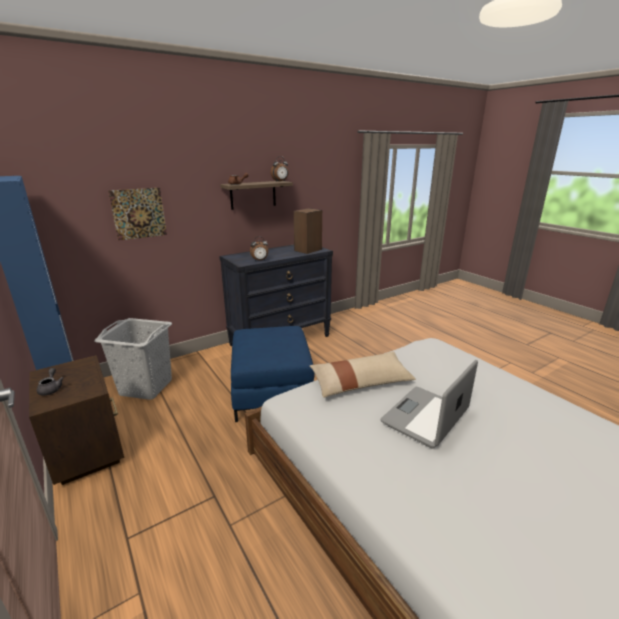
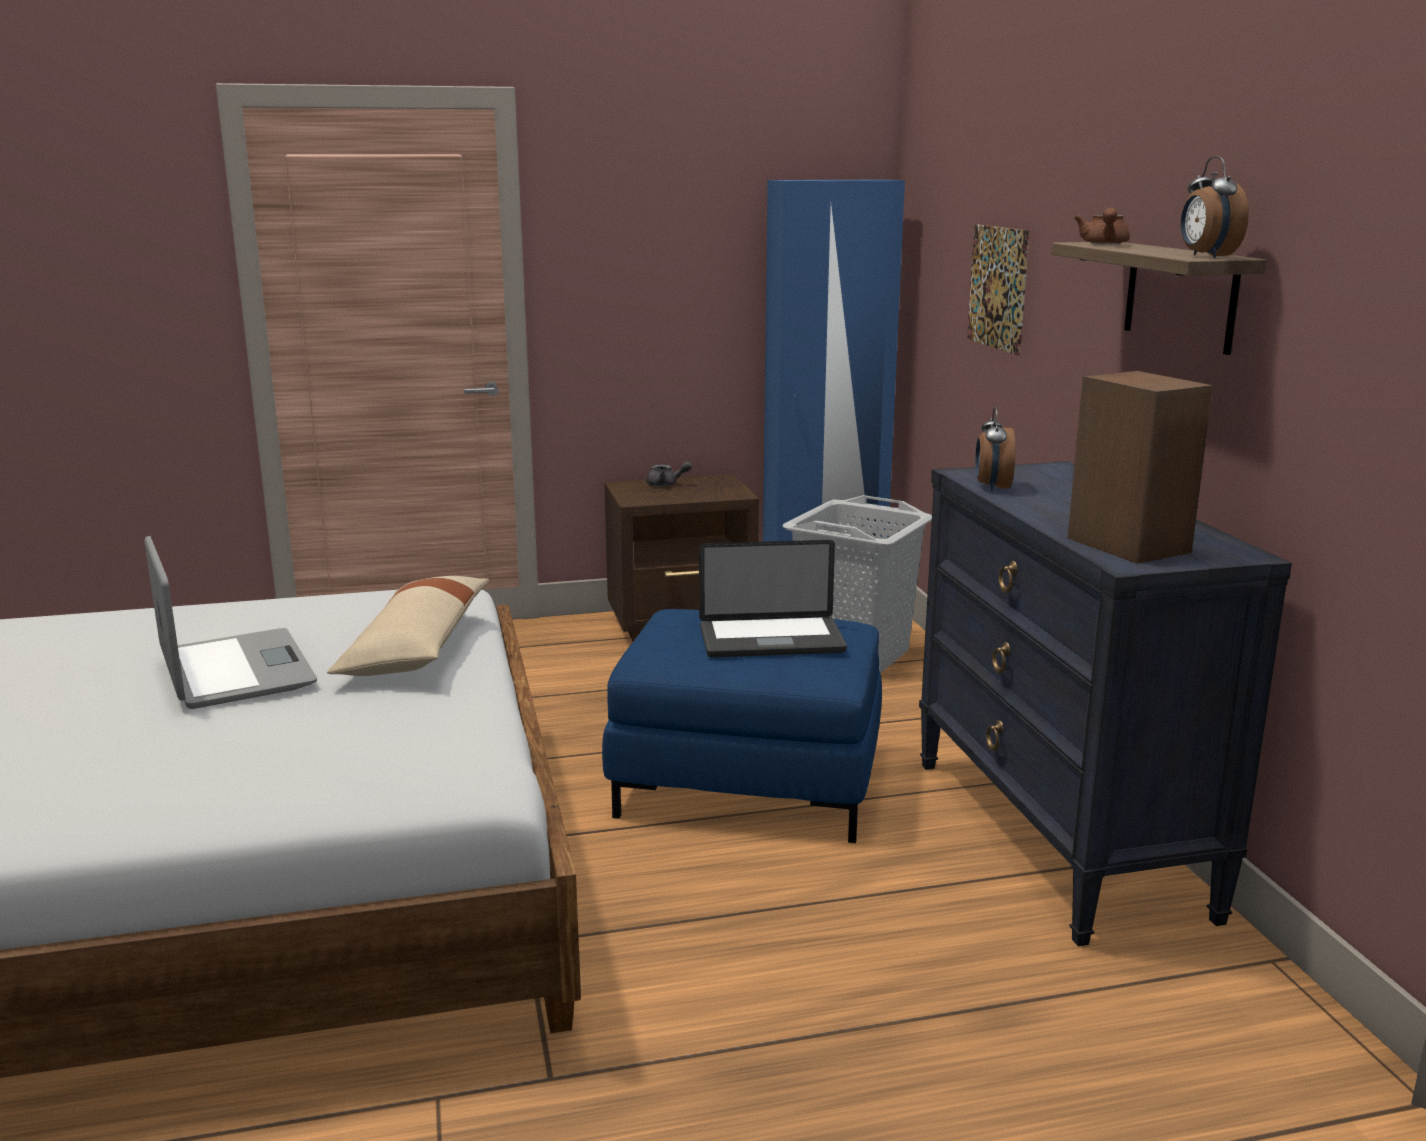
camera: 110 degrees right, 5 degrees down
(269, 338) = (771, 640): none -> laptop

